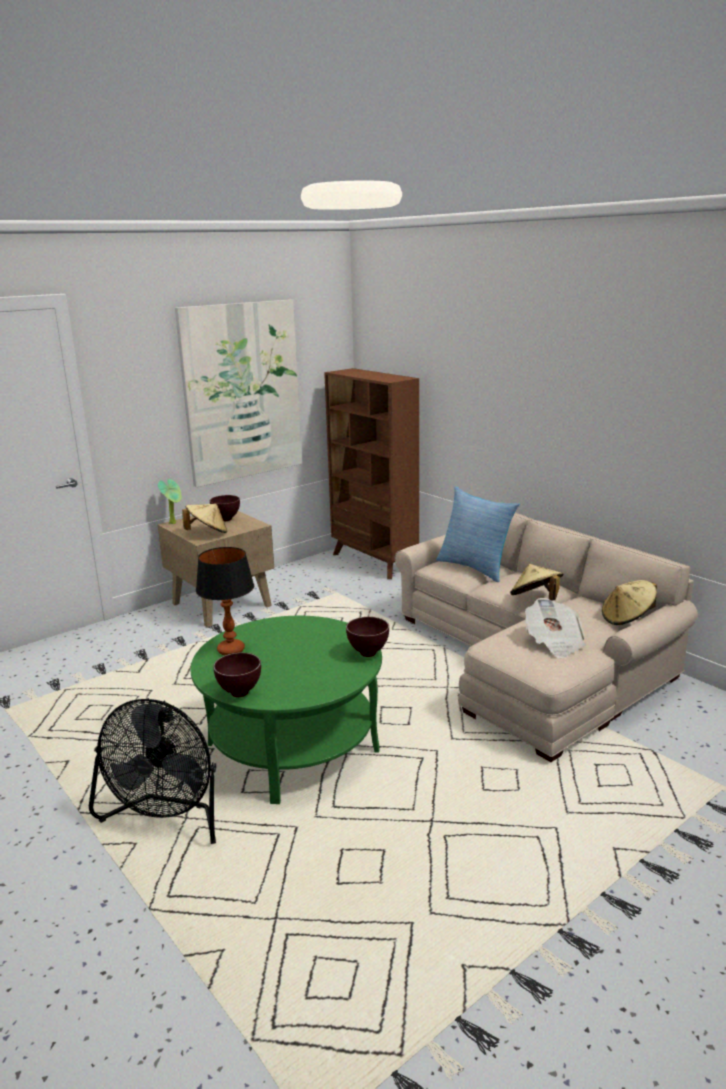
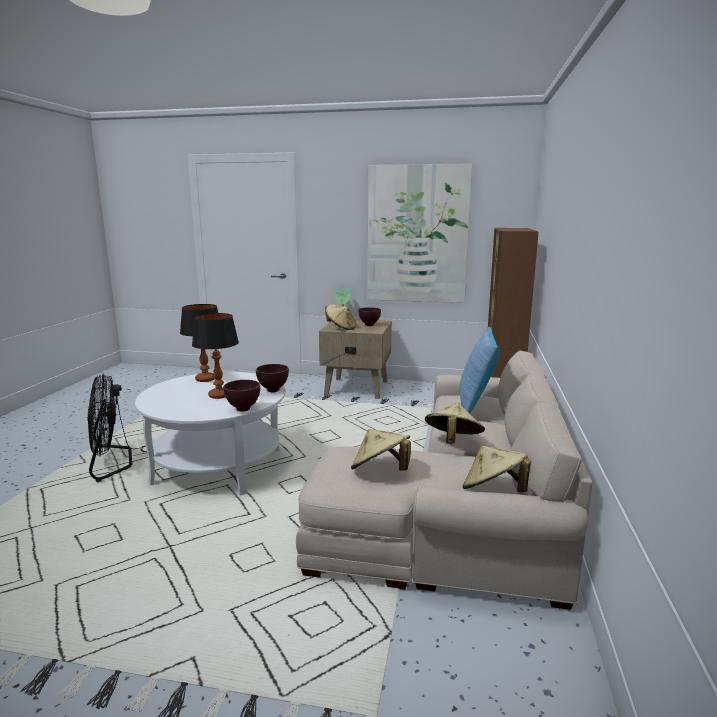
camera: 50 degrees right, 5 degrees down
(239, 693) = (151, 396): brown bowl -> brown bowl (273, 390)
(293, 747) = (218, 466): green coffee table -> white coffee table
(304, 655) = (219, 395): none -> table lamp
(554, 643) = (380, 471): newspaper -> beige hat

